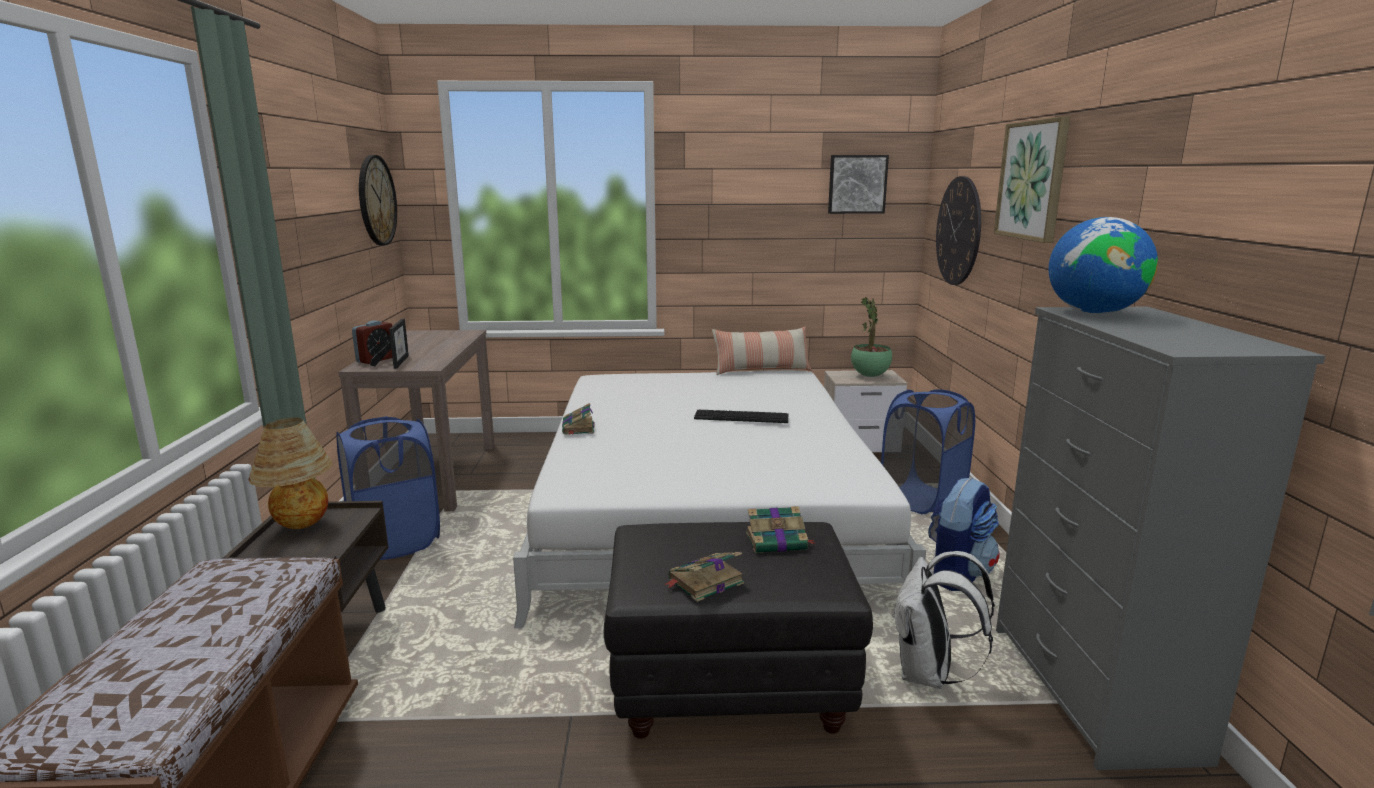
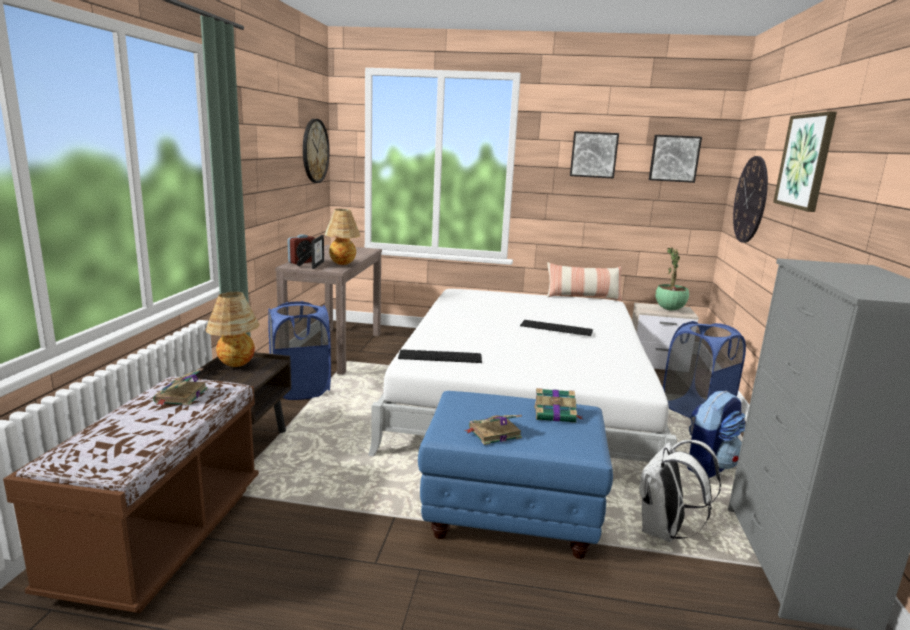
camera: 10 degrees right, 0 degrees up
(437, 358) = (343, 265): none -> table lamp
(578, 428) = (434, 323): book -> book (181, 396)
(599, 476) = (440, 356): none -> keyboard
(729, 685) = (510, 515): black ottoman -> blue ottoman
(757, 185) = (593, 154): none -> picture
(1093, 312) = (821, 265): globe -> none

